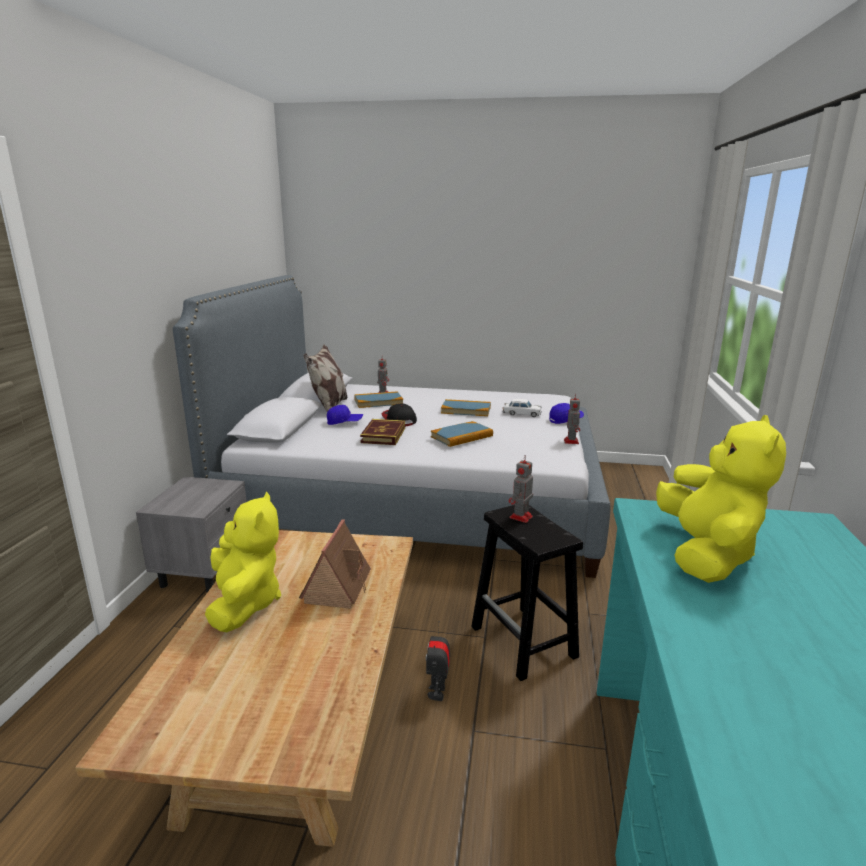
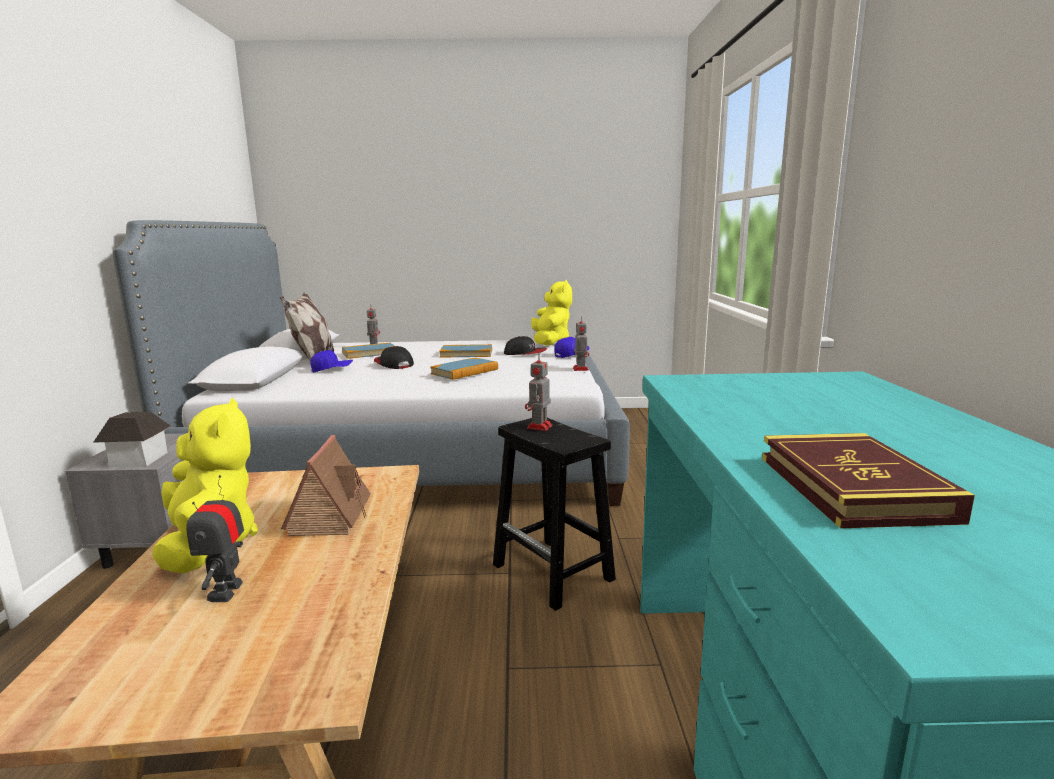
camera: 10 degrees left, 5 degrees down
(189, 506) = (139, 459): none -> toy house
(383, 435) = (377, 376): book -> book (852, 487)
(437, 692) = (460, 634): toy robot -> toy robot (226, 591)
(521, 414) = (525, 353): white toy car -> cap
(706, 554) = (753, 404): yellow plush toy -> yellow plush toy (550, 342)

